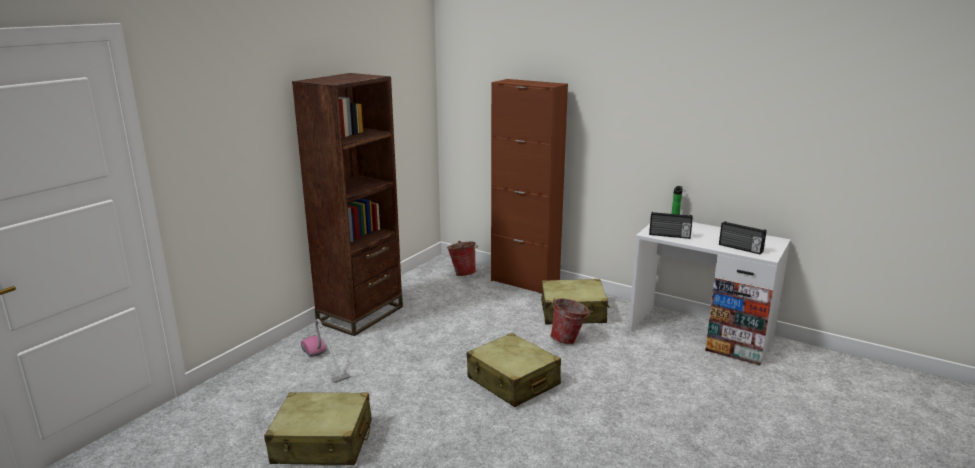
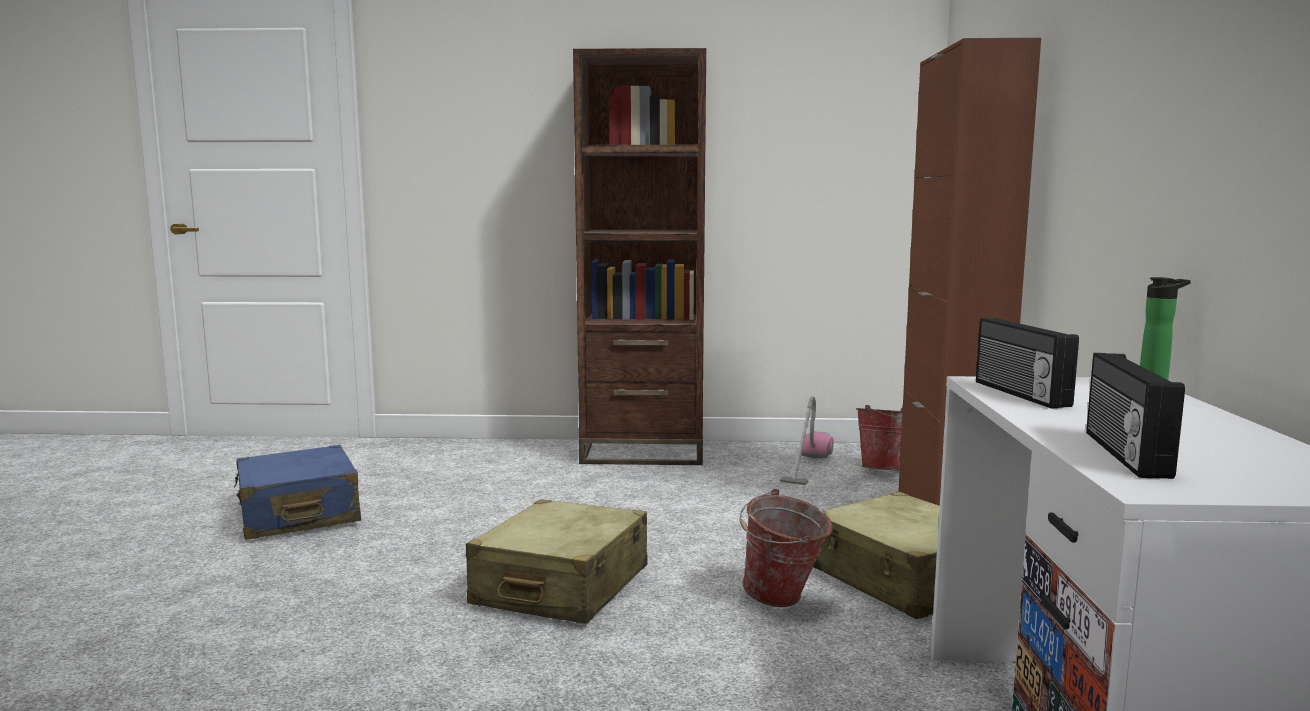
camera: 60 degrees right, 10 degrees down
(323, 442) = (298, 514): beige suitcase -> blue suitcase
(325, 362) = (492, 468): vacuum cleaner -> vacuum cleaner (807, 466)

